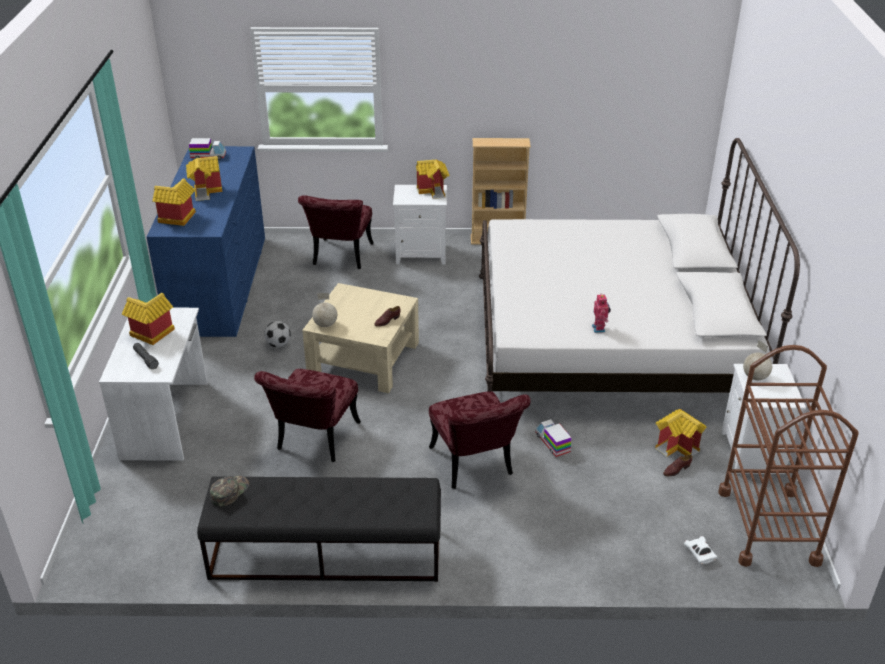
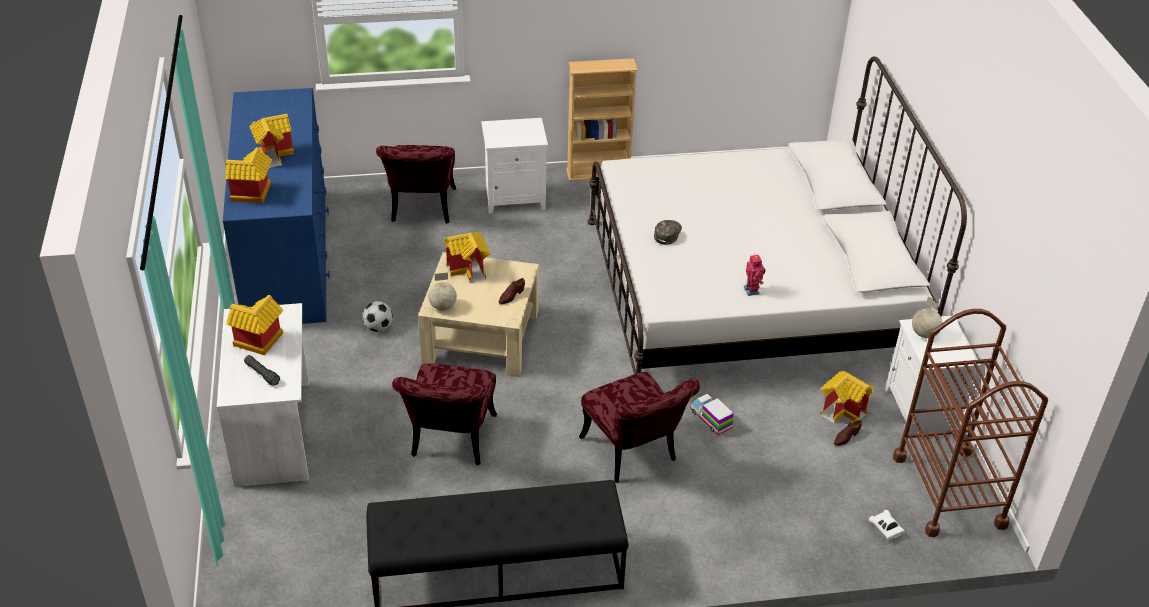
camera: 10 degrees left, 5 degrees up
(208, 156) = (261, 105): toy truck -> none
(229, 491) = (393, 519): green cap -> green cap (667, 233)
(434, 191) = (529, 127): toy house -> toy house (470, 270)

